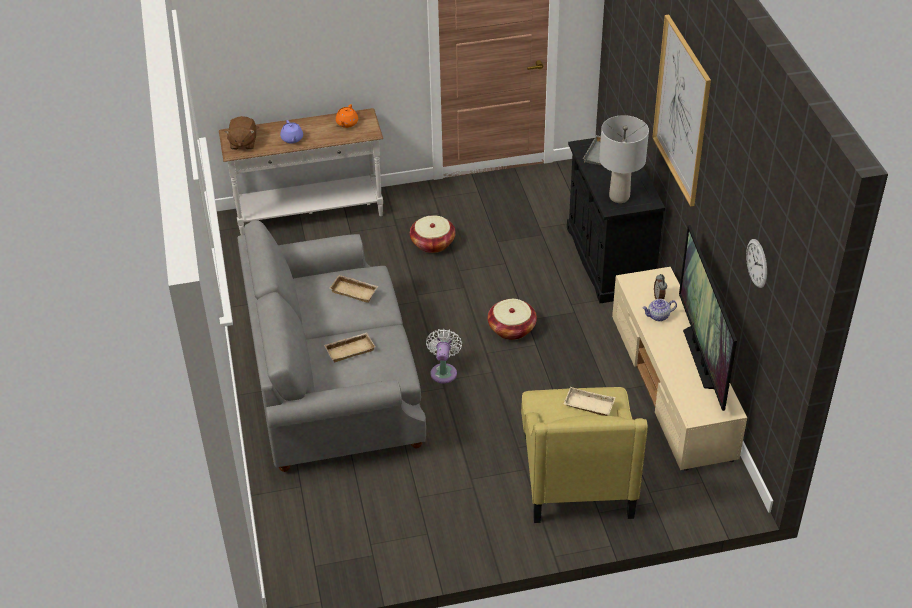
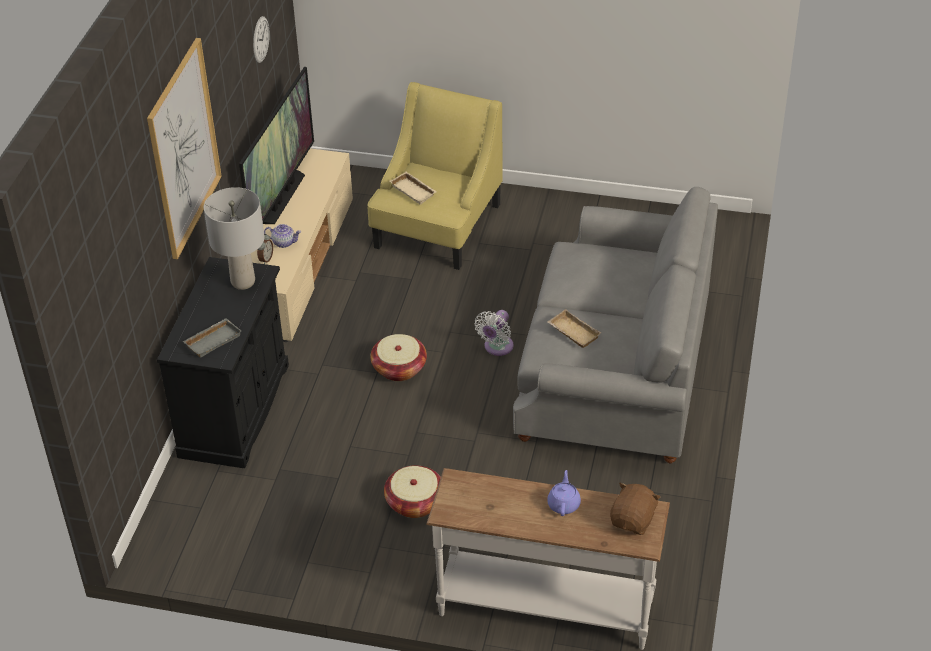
camera: 155 degrees left, 0 degrees up
(347, 123) = (478, 506): orange teapot -> none
(350, 349) = (607, 275): beige tray -> none

